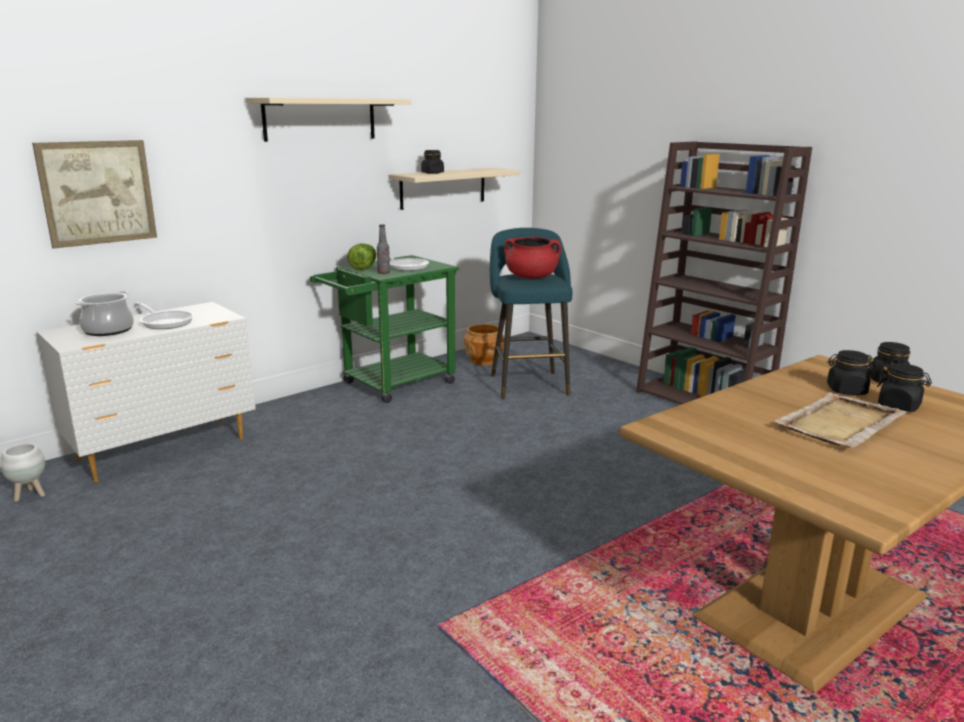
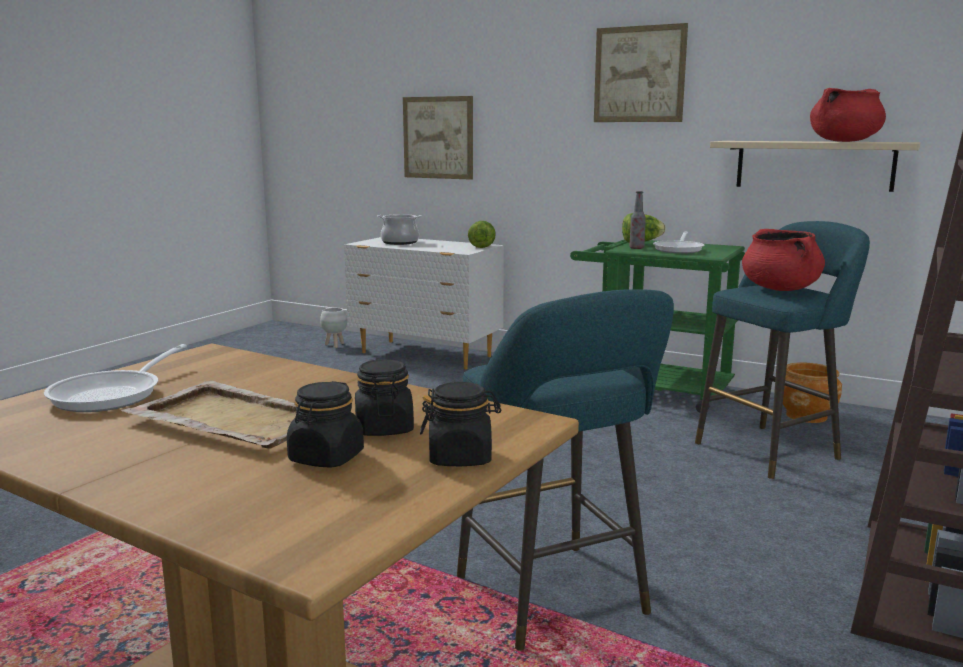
camera: 70 degrees right, 5 degrees down
(165, 322) = (433, 246): frying pan -> frying pan (113, 394)
(207, 308) = (482, 246): none -> lettuce
(320, 119) = (639, 74): beige shelf -> picture
(432, 173) = (772, 141): black jar -> none
(474, 171) = (844, 141): none -> red cooking pot
(698, 488) = (556, 600): none -> turquoise stool

